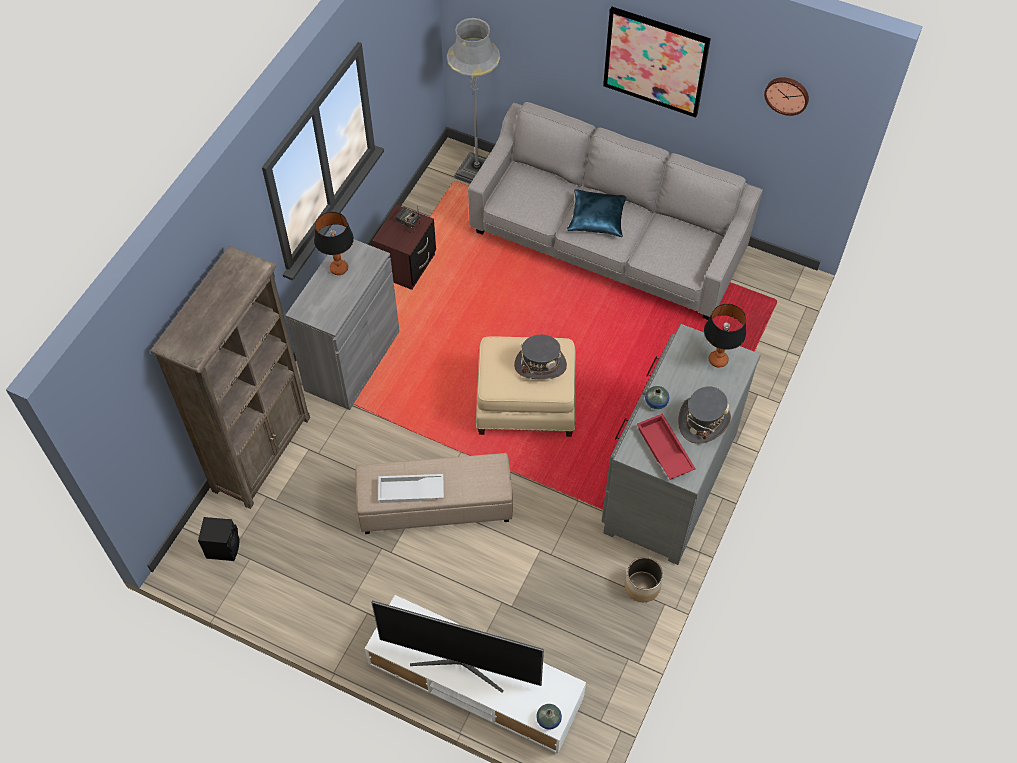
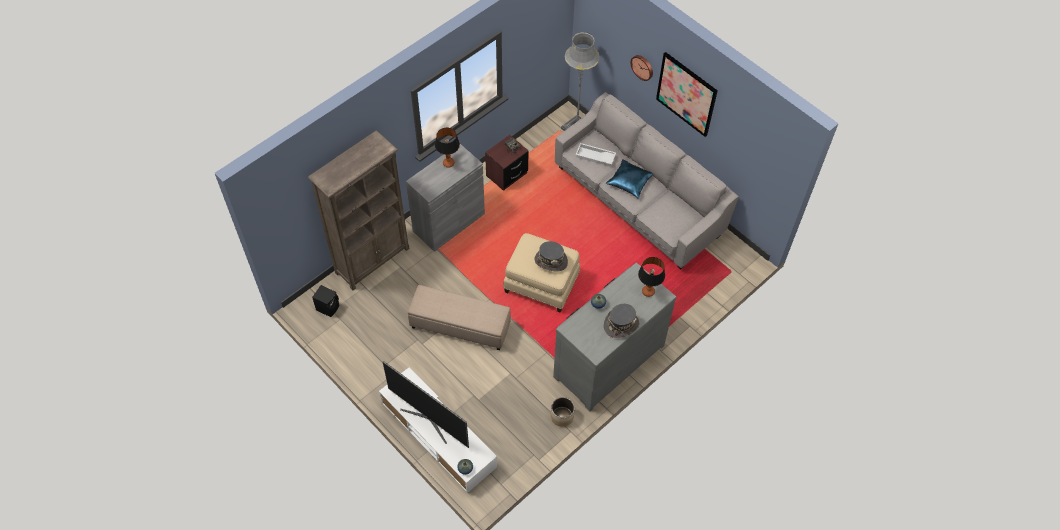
camera: 20 degrees right, 0 degrees up
(410, 492) = (443, 310): white tray -> white tray (595, 157)
(663, 450) = (588, 333): red tray -> none
(787, 94) = (757, 140): wall clock -> wall clock (642, 67)

